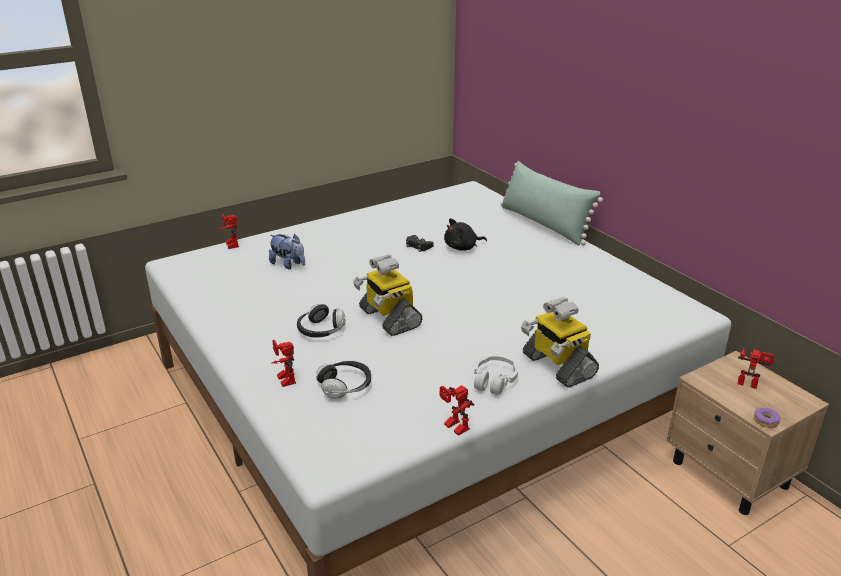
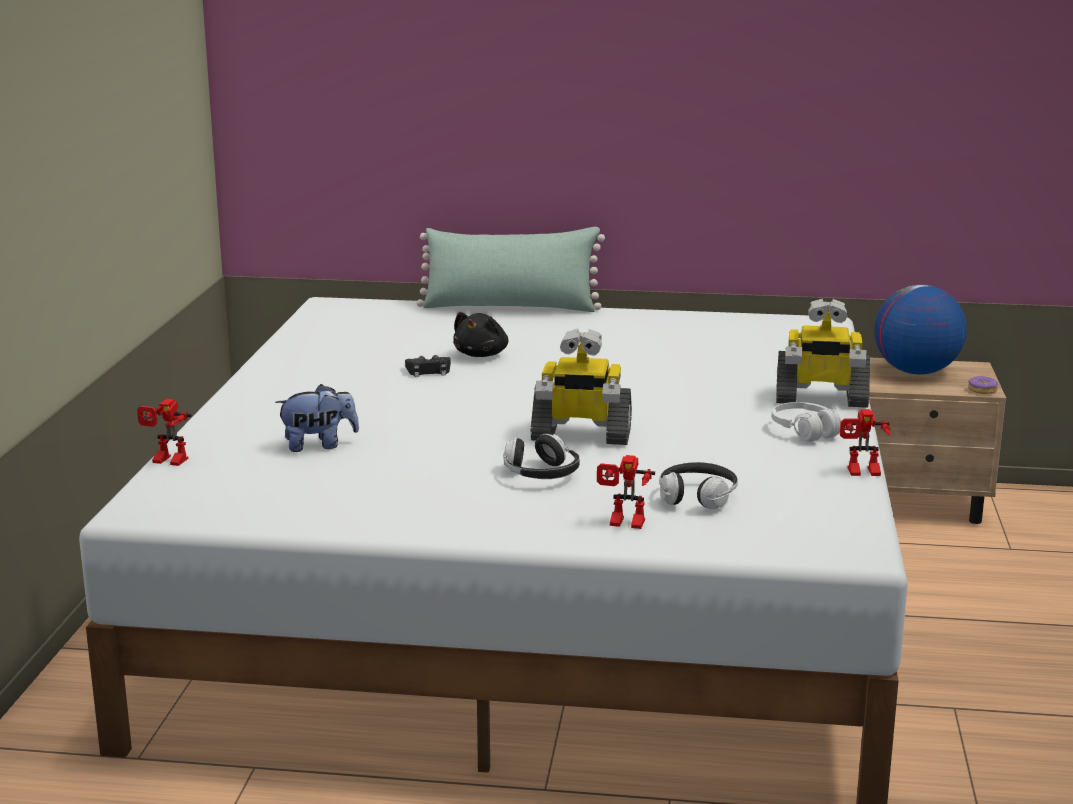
camera: 50 degrees left, 10 degrees down
(749, 381) = (915, 372): toy robot -> globe

